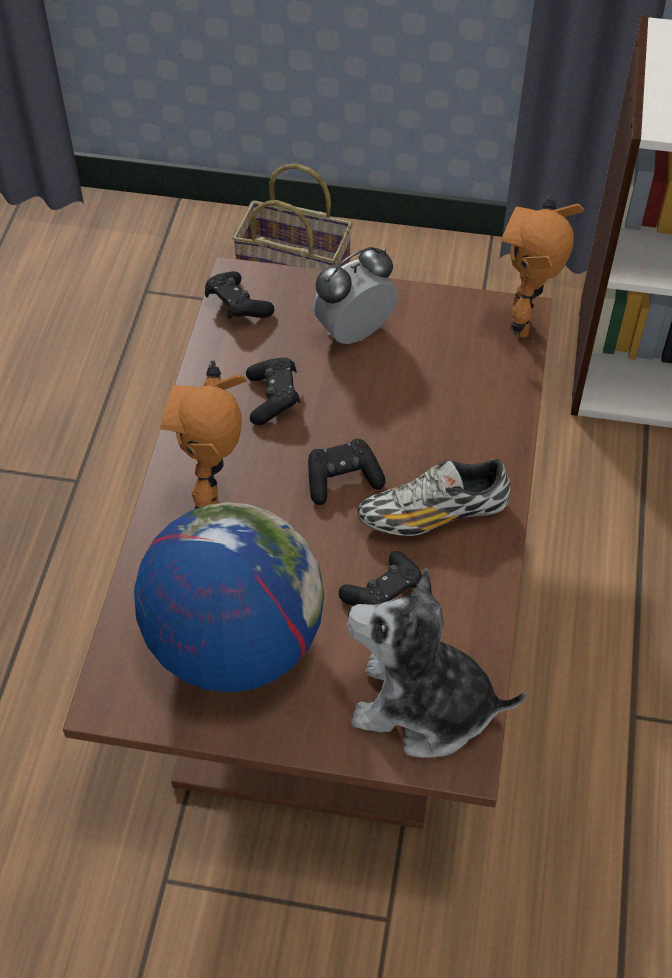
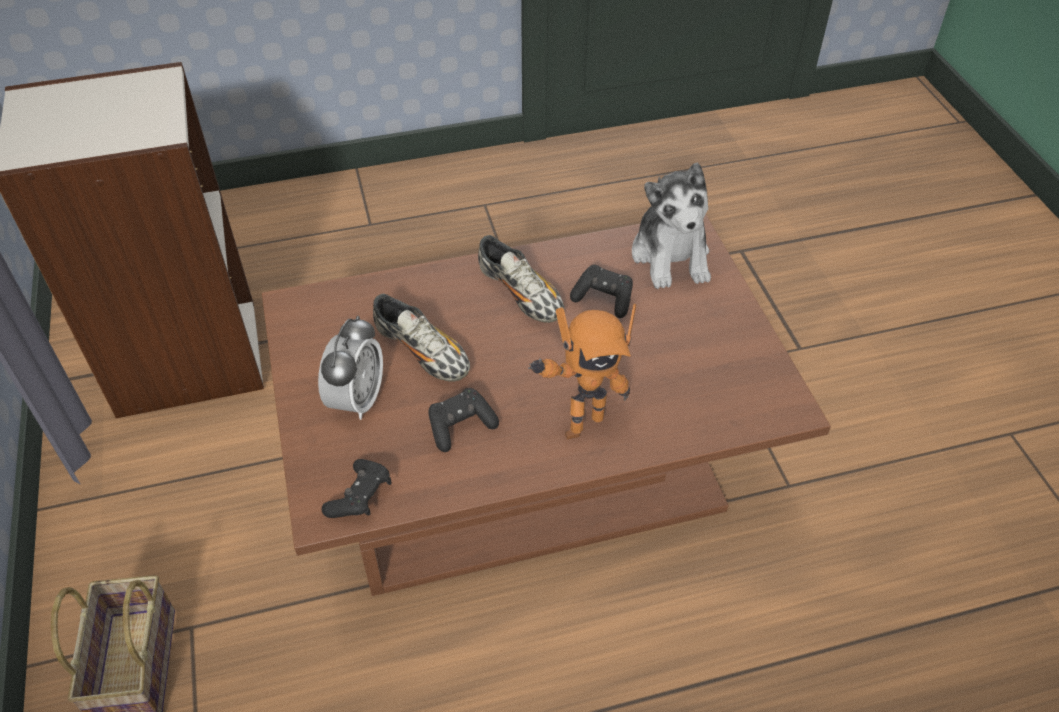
camera: 115 degrees left, 5 degrees down
(234, 643) = (697, 360): globe -> none
(342, 479) = (519, 353): black game controller -> none
(354, 332) = (357, 400): alarm clock -> alarm clock turned 105 degrees counterclockwise
(389, 399) = (423, 353): none -> shoe
(527, 322) = (297, 298): toy robot -> none

